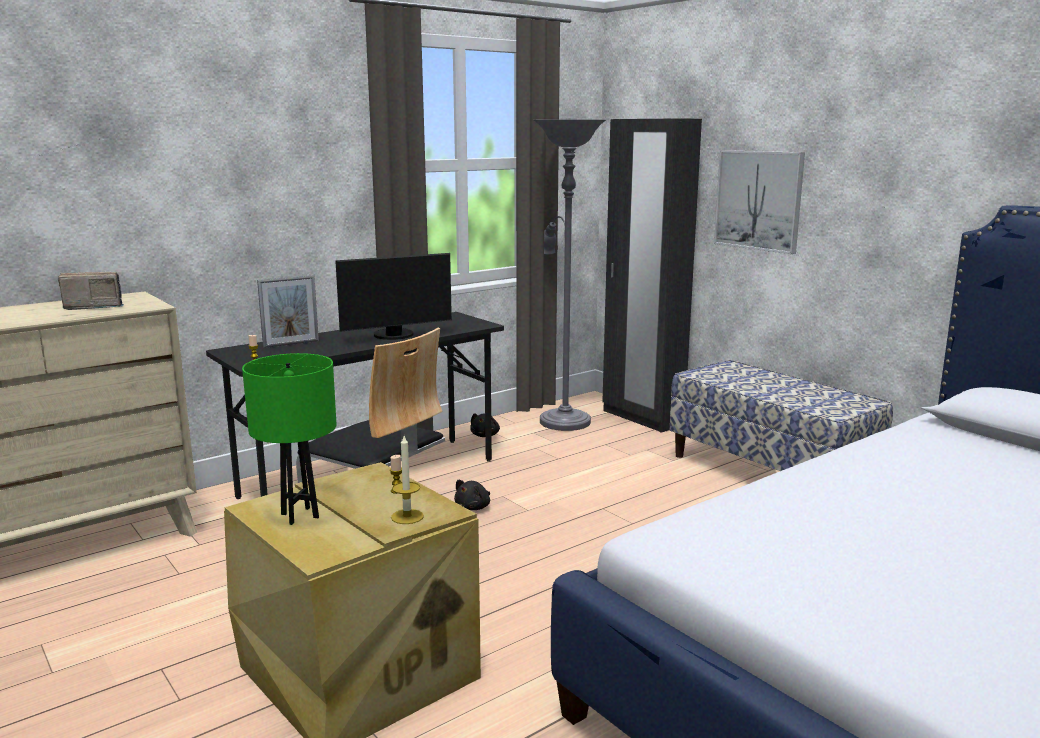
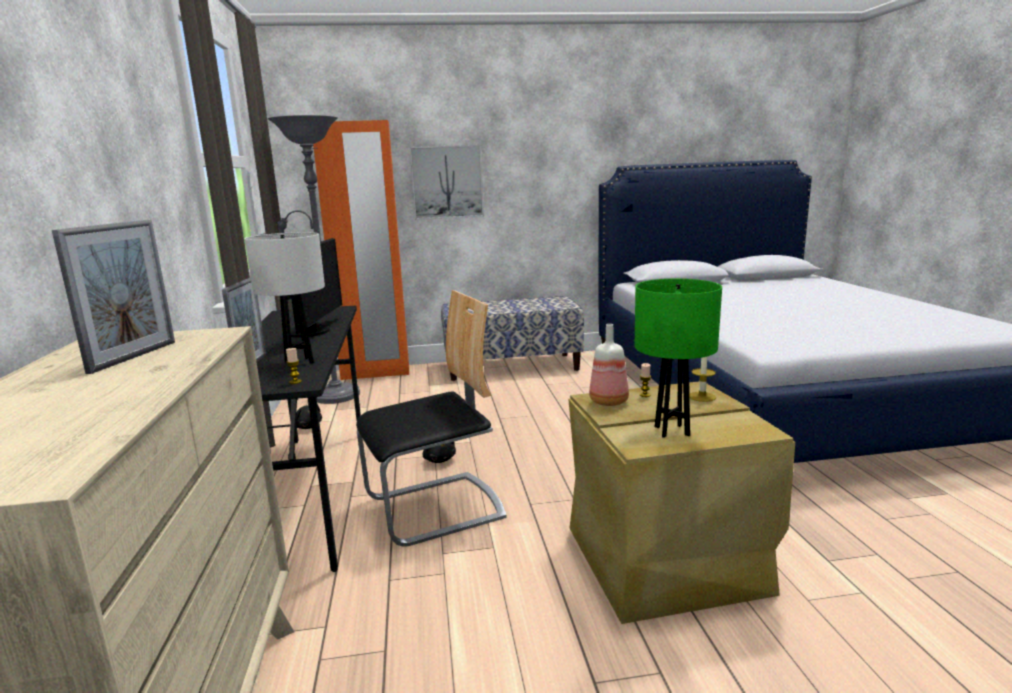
camera: 60 degrees left, 0 degrees up
(93, 307) = (134, 357): radio -> picture frame
(303, 352) = (299, 362): none -> white table lamp
(364, 477) = (608, 401): none -> bottle
(642, 418) = (375, 373): black wardrobe -> orange wardrobe

